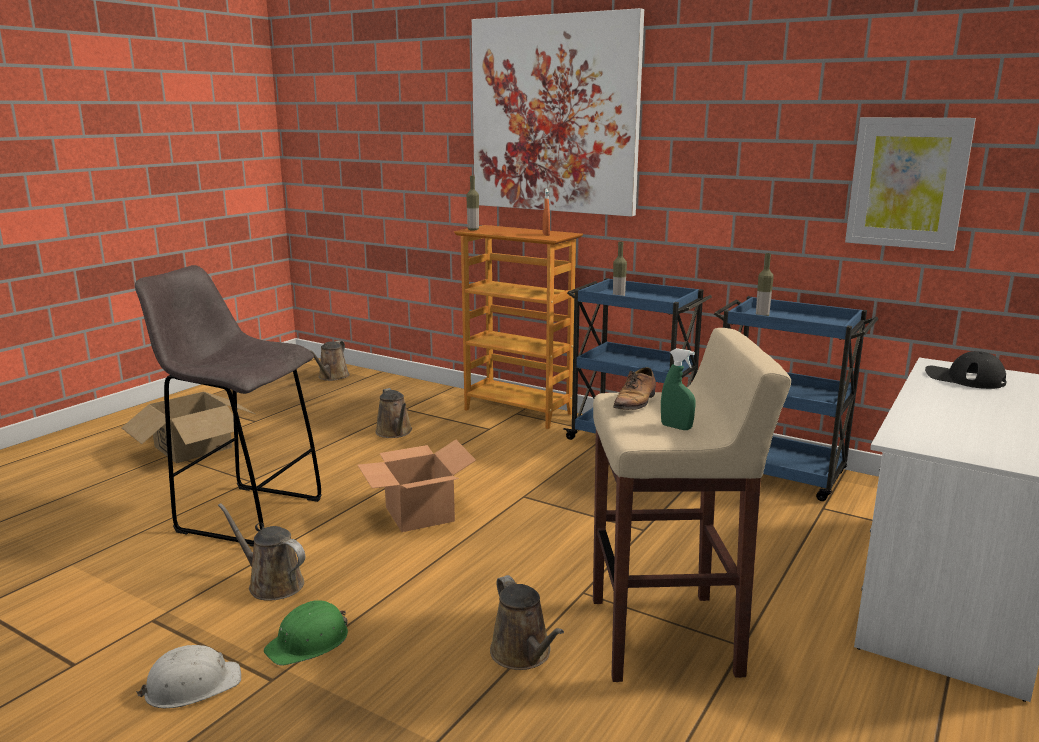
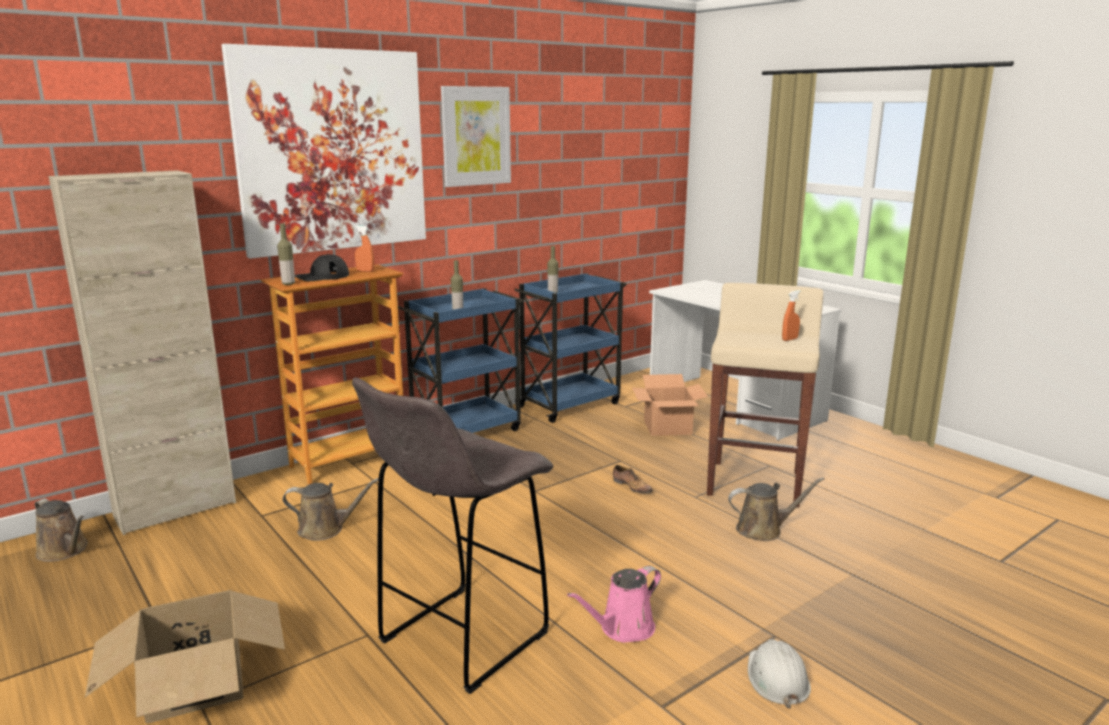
camera: 70 degrees left, 0 degrees up
(272, 583) = (623, 629): brown watering can -> pink watering can
(309, 641) = (726, 614): green hard hat -> none
(399, 385) = (175, 509): none -> beige cabinet
(420, 514) = (535, 539): cardboard box -> cardboard box (668, 427)
(635, 402) = (742, 340): shoe -> shoe (632, 487)
(676, 427) = (789, 339): green spray bottle -> orange spray bottle
(907, 183) = (591, 185): picture -> picture (476, 136)
(964, 378) = (693, 292): black cap -> black cap (322, 277)

